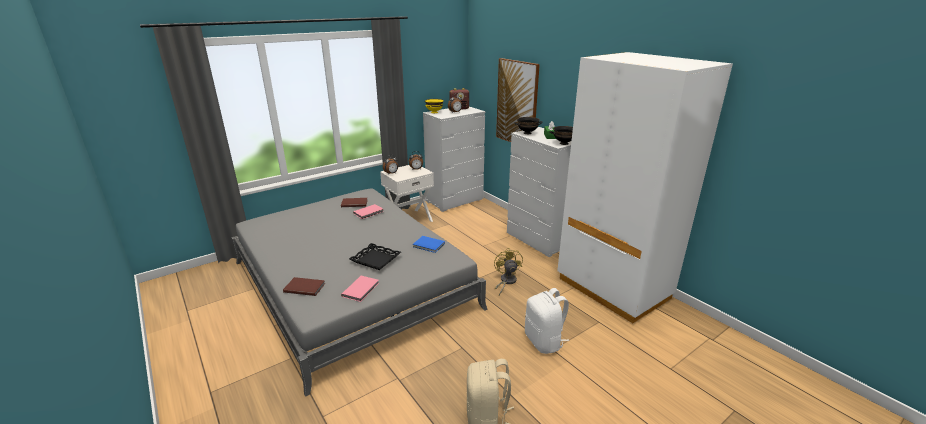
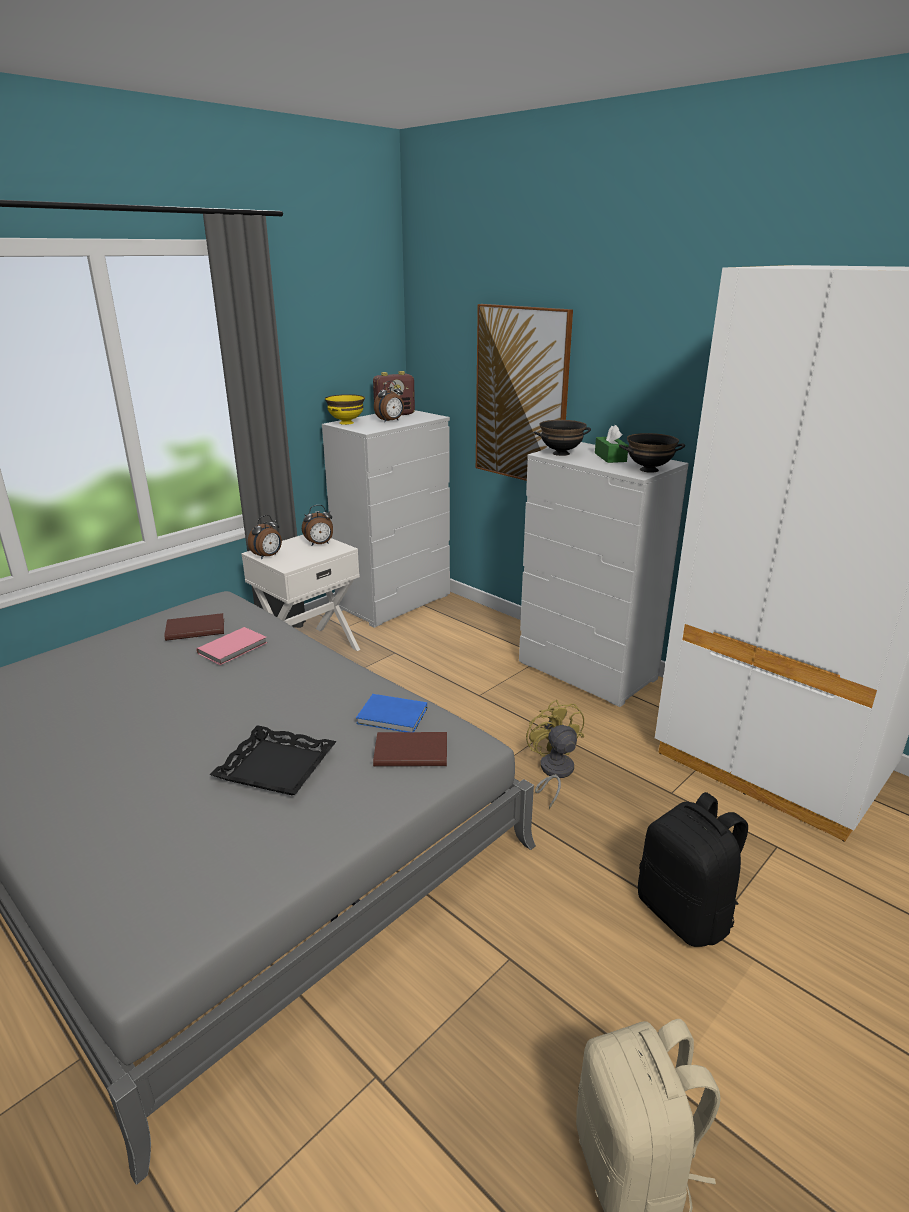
camera: 10 degrees left, 0 degrees up
(304, 287) = (104, 870): brown book -> brown book (410, 751)
(361, 289) = (259, 857): pink book -> none
(544, 341) = (685, 913): white backpack -> black backpack

